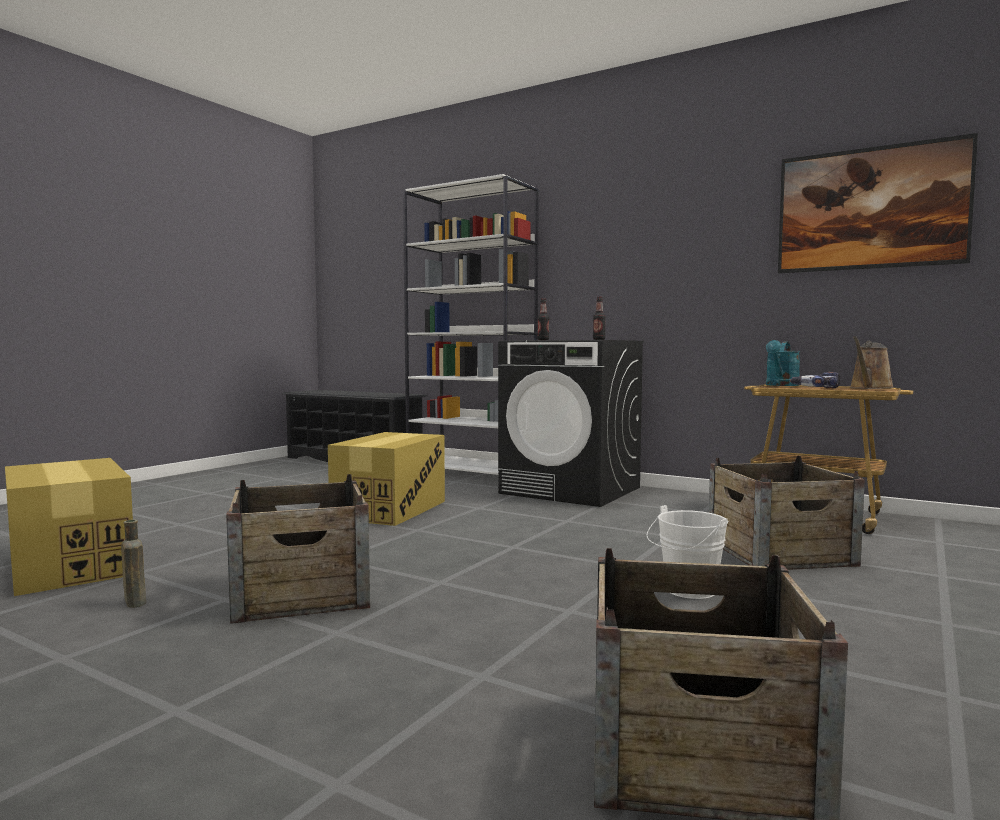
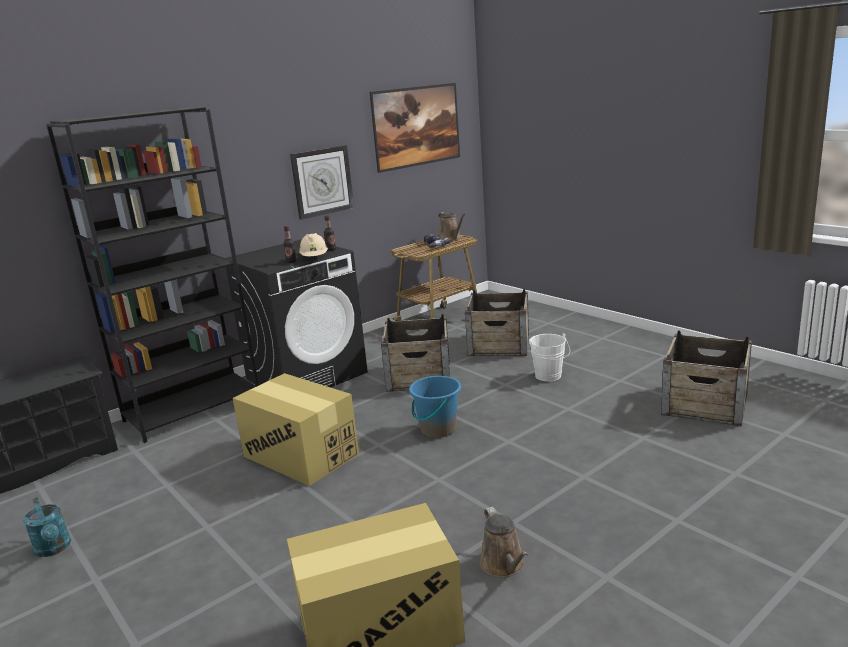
camera: 70 degrees left, 15 degrees up
(134, 601) = (504, 565): brown bottle -> brown watering can
(300, 592) = (509, 492): crate -> crate (418, 376)
(463, 547) = (438, 429): none -> blue bucket
(472, 474) = (193, 409): white bookcase -> black bookcase
(561, 339) = (314, 258): none -> beige hard hat
(686, 276) = (322, 181): none -> wall clock
(781, 385) = (409, 249): turquoise watering can -> turquoise watering can (54, 549)

